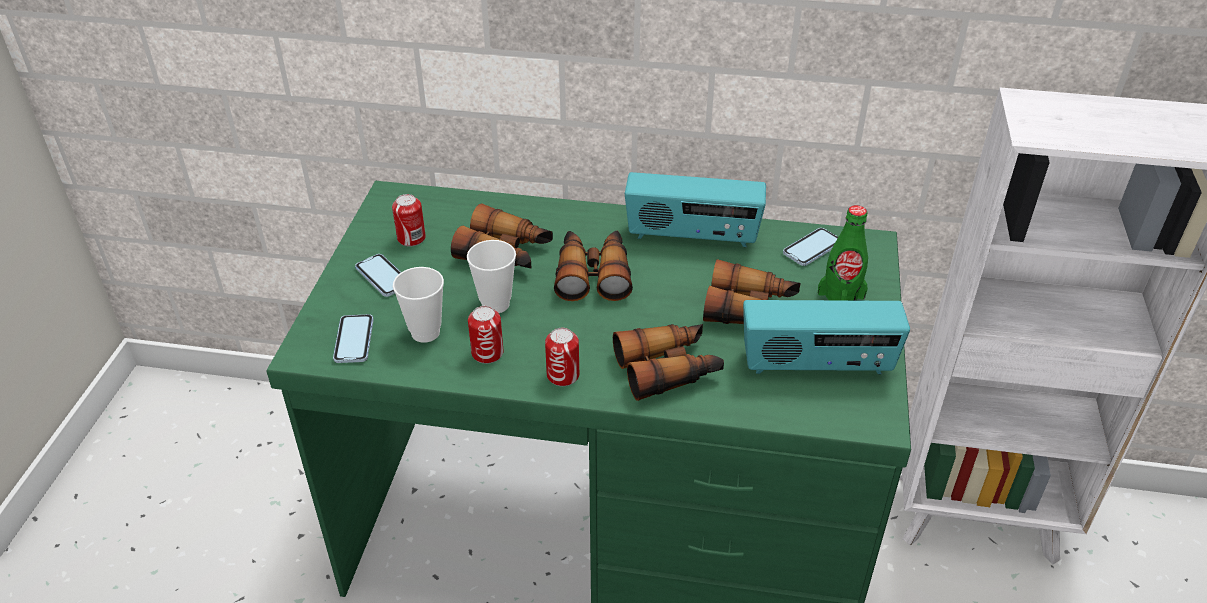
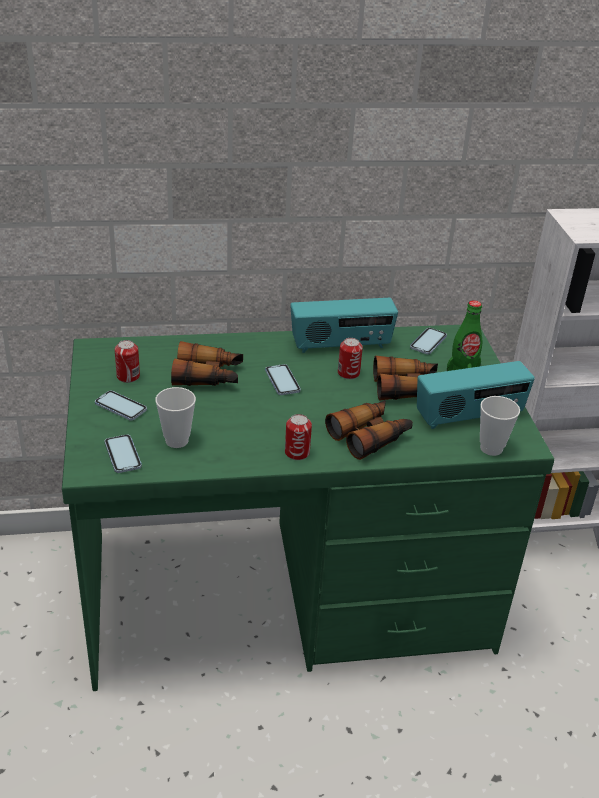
camera: 20 degrees left, 5 degrees down
(487, 353) = (232, 447): can -> can (348, 373)
(495, 304) = (220, 413): cup -> cup (491, 448)
(593, 274) = (282, 381): binoculars -> phone

